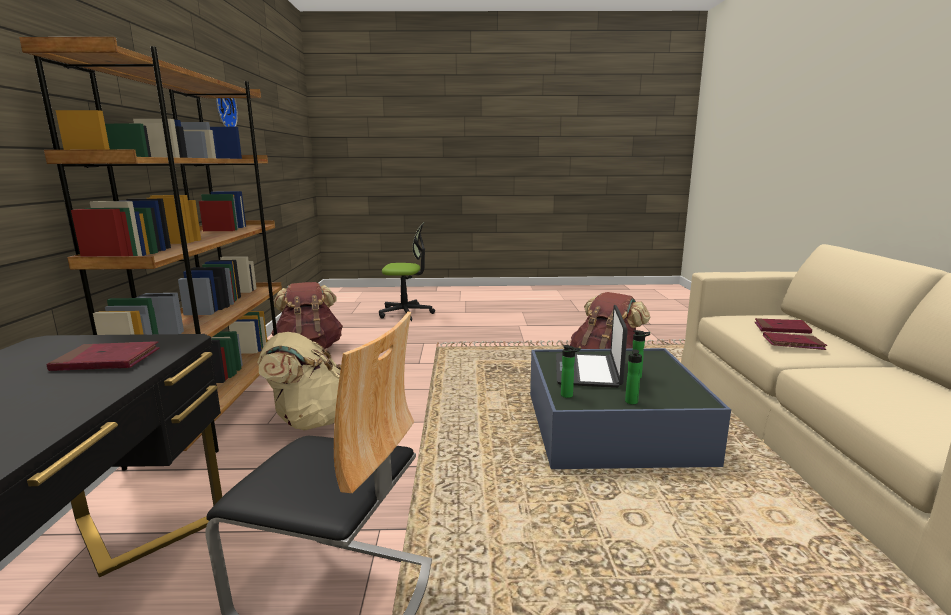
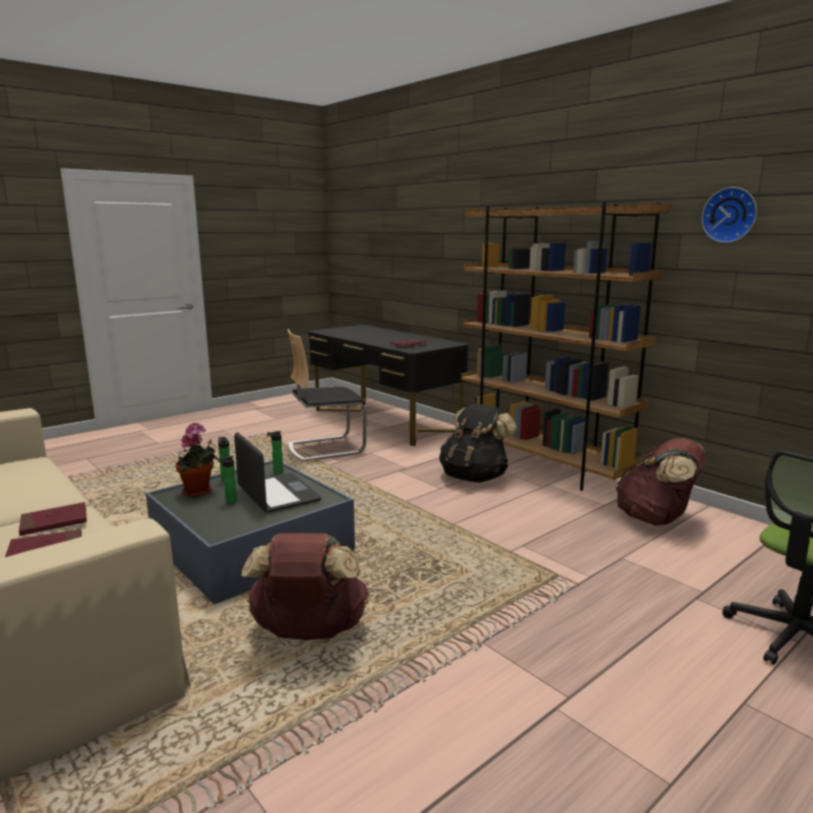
camera: 140 degrees right, 0 degrees up
(310, 421) = (474, 477): beige backpack -> black backpack
(666, 395) = (199, 492): none -> potted plant

